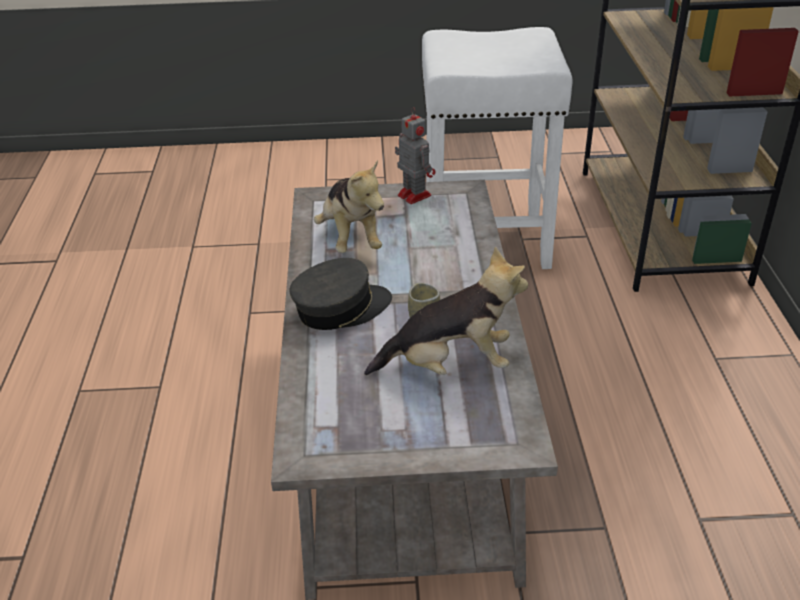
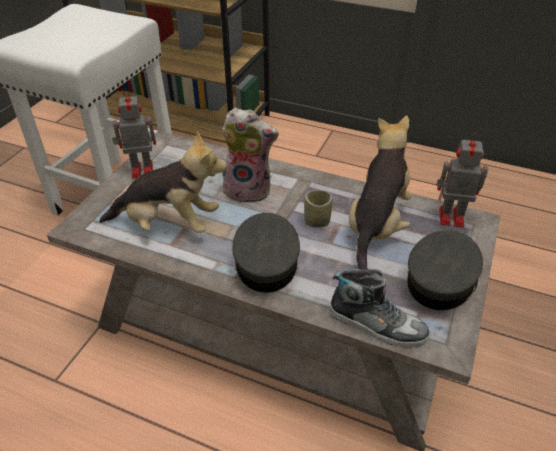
camera: 65 degrees left, 5 degrees up
(303, 400) = (377, 324): none -> shoe
(397, 434) = (441, 279): none -> grey cap
(438, 264) = (249, 190): none -> plush toy
(514, 419) = (449, 217): none -> toy robot

